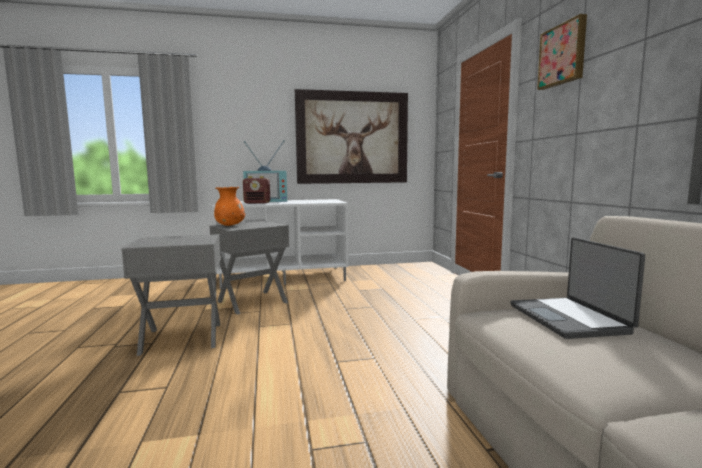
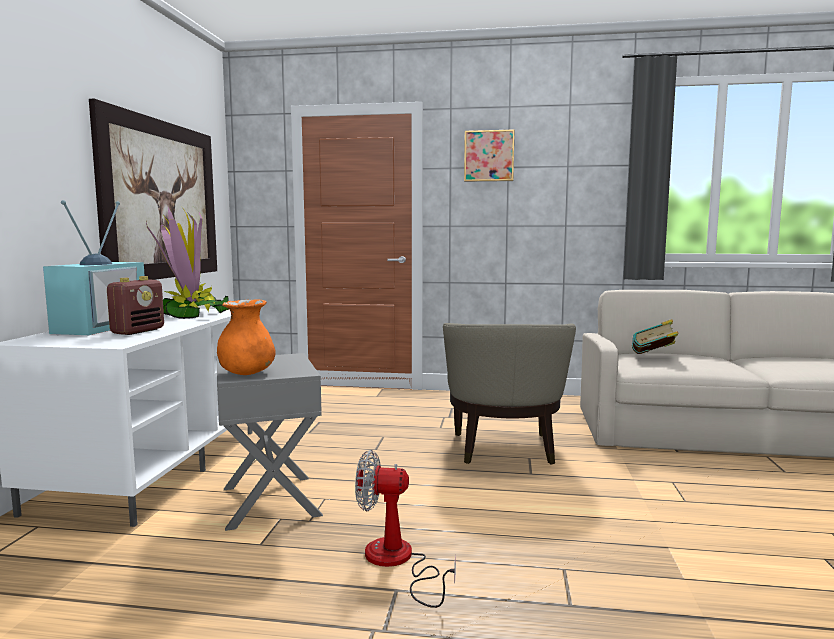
camera: 70 degrees left, 0 degrees up
(182, 338) = (397, 562): grey side table -> fan
(318, 201) = (190, 314): none -> potted plant
(383, 346) = (505, 450): none -> beige armchair
(569, 318) = (653, 357): laptop -> book

